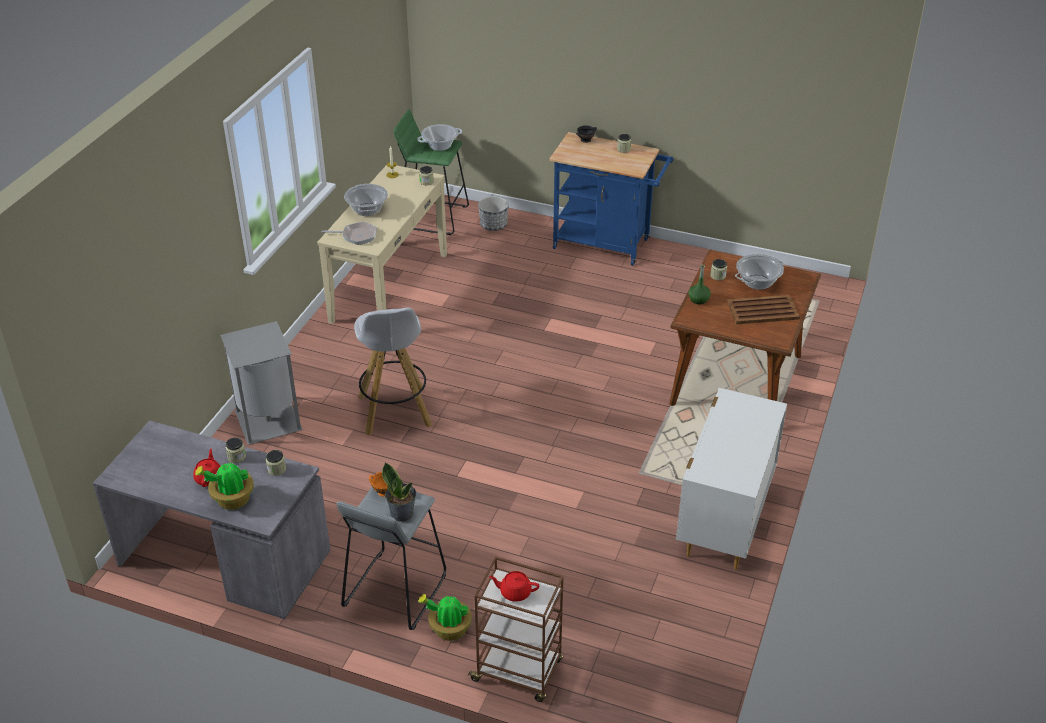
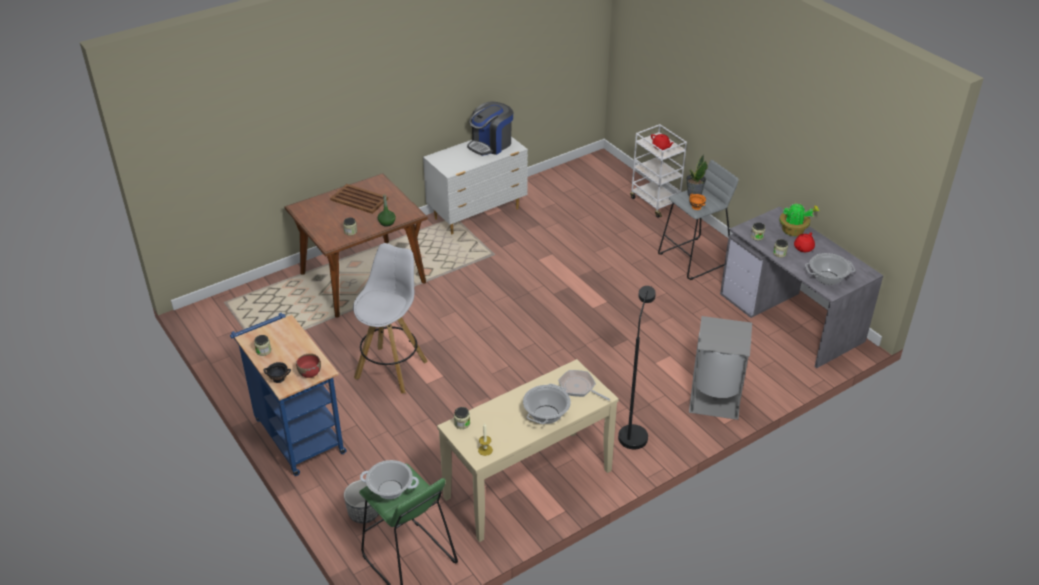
camera: 145 degrees left, 0 degrees up
(330, 359) = (633, 432): none -> black floor lamp
(395, 412) = (615, 362): white stool -> white stool (392, 368)
(448, 629) = (677, 230): potted plant -> none
(518, 671) = (655, 202): brown cart -> white cart
(569, 151) = (309, 373): none -> red bowl
(735, 462) = (490, 144): none -> coffee machine
(757, 282) = (333, 216): cooking pot -> cooking pot (827, 278)

